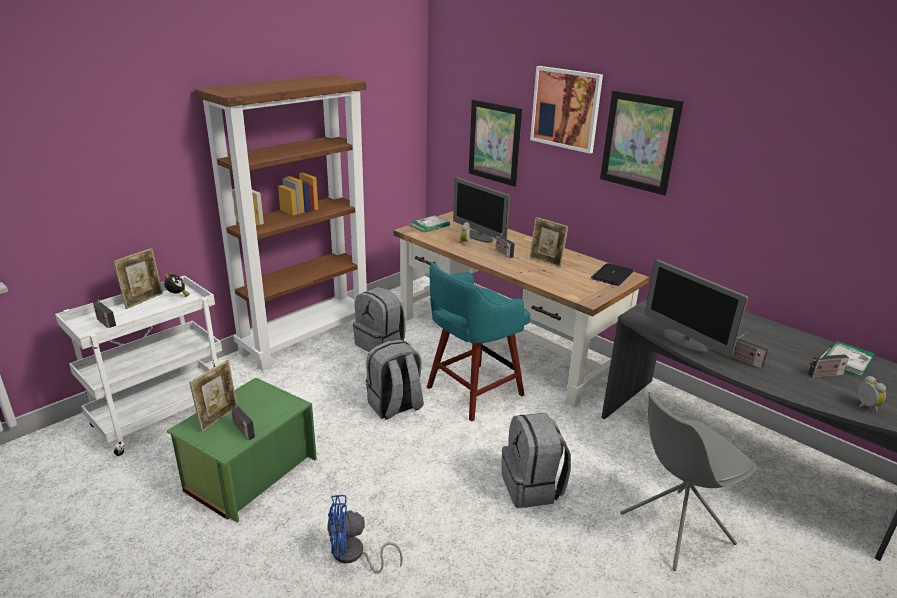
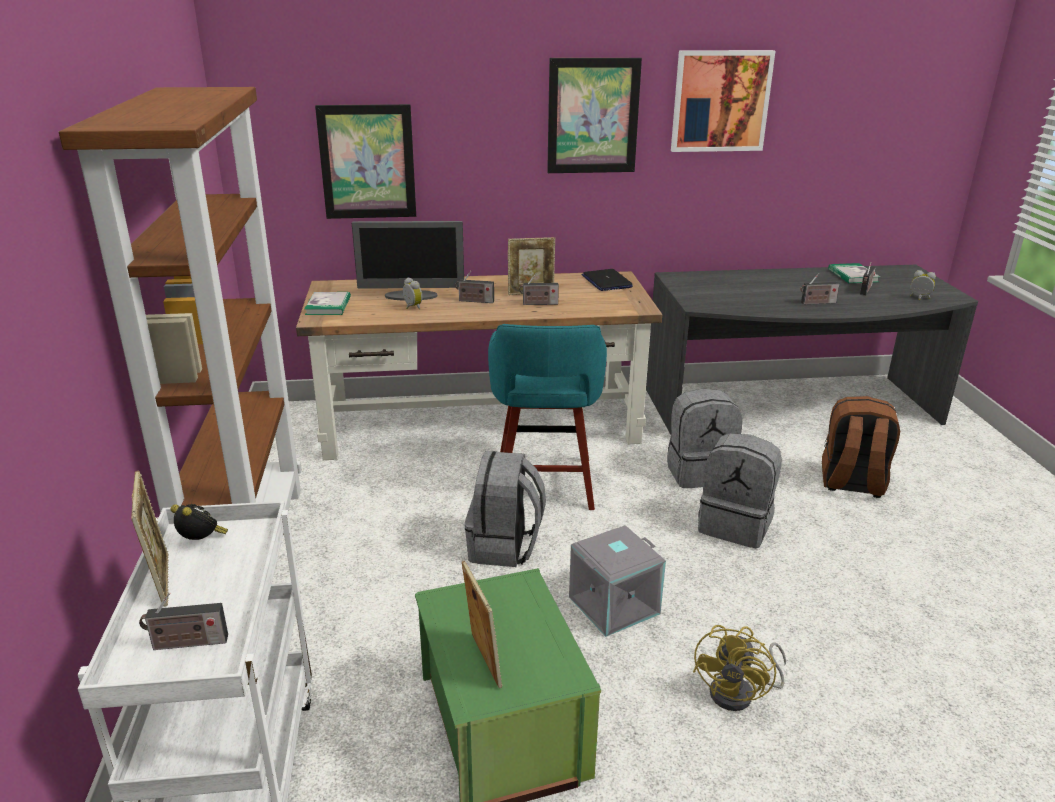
camera: 50 degrees left, 0 degrees up
(242, 429) = (536, 647): radio -> radio (538, 304)
(353, 555) = (740, 694): blue fan -> yellow fan
(380, 344) = (359, 500): grey backpack -> grey backpack (699, 472)
(386, 468) = (613, 604): none -> grey storage box
(566, 108) = (482, 92): picture -> picture (720, 101)
(674, 529) = (851, 484): grey chair -> brown backpack
(684, 342) = (764, 308): monitor -> none

